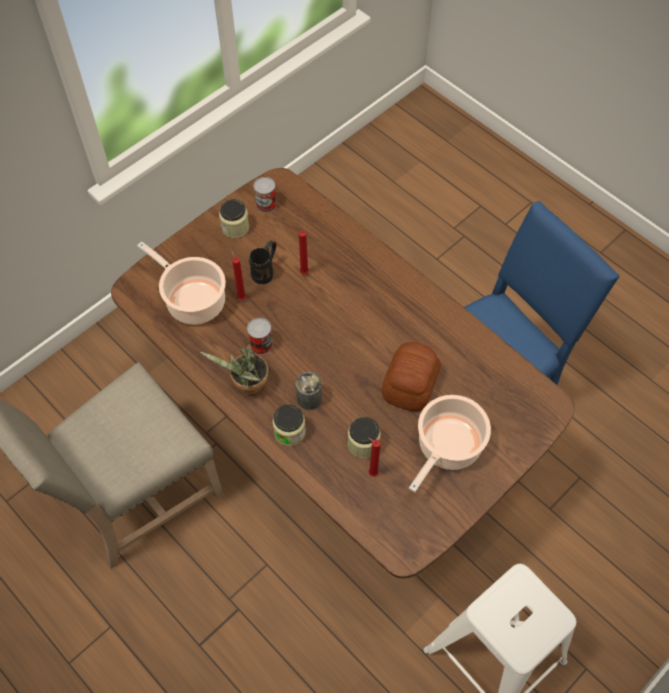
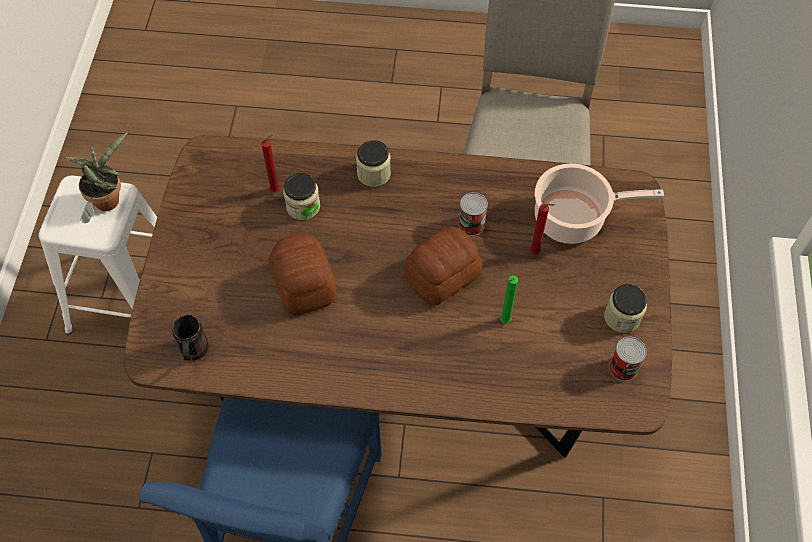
camera: 140 degrees right, 0 degrees up
(248, 386) = (445, 183): potted plant -> potted plant (109, 198)
(266, 271) = (541, 294): black mug -> black mug (194, 354)
(306, 272) = (503, 321): red candle -> green candle
(309, 399) = (383, 209): can -> none
(314, 324) = (444, 276): none -> bread
(447, 447) = (226, 253): cooking pot -> none

